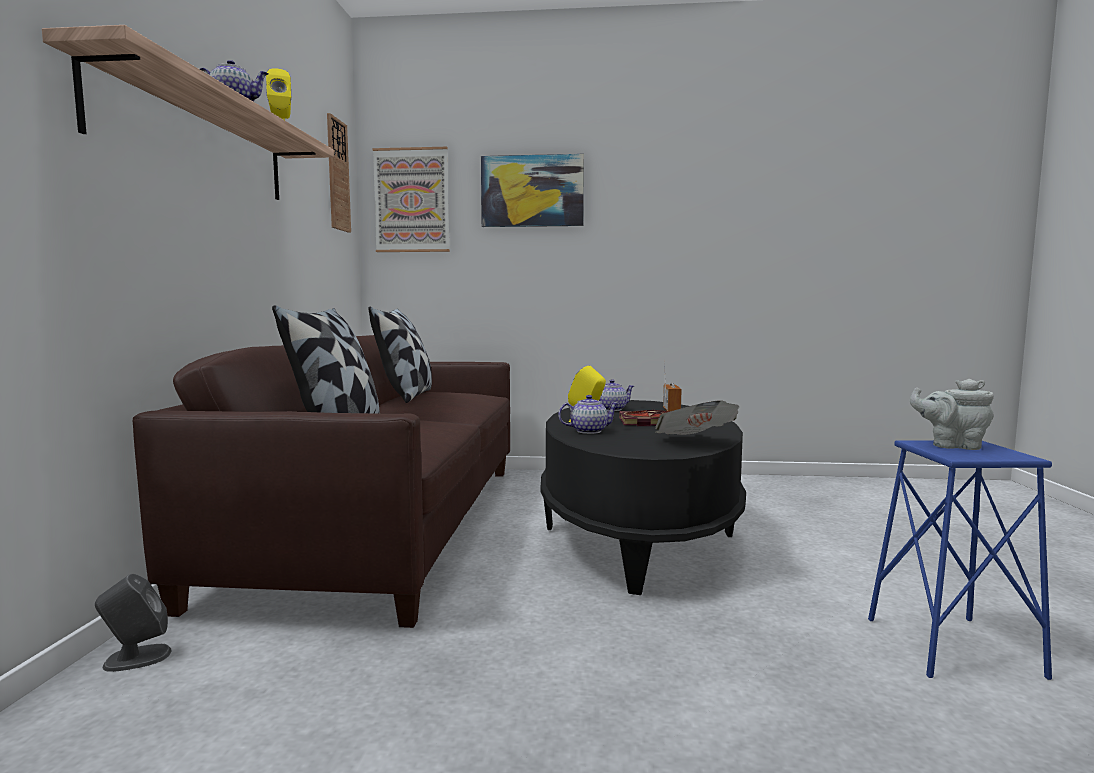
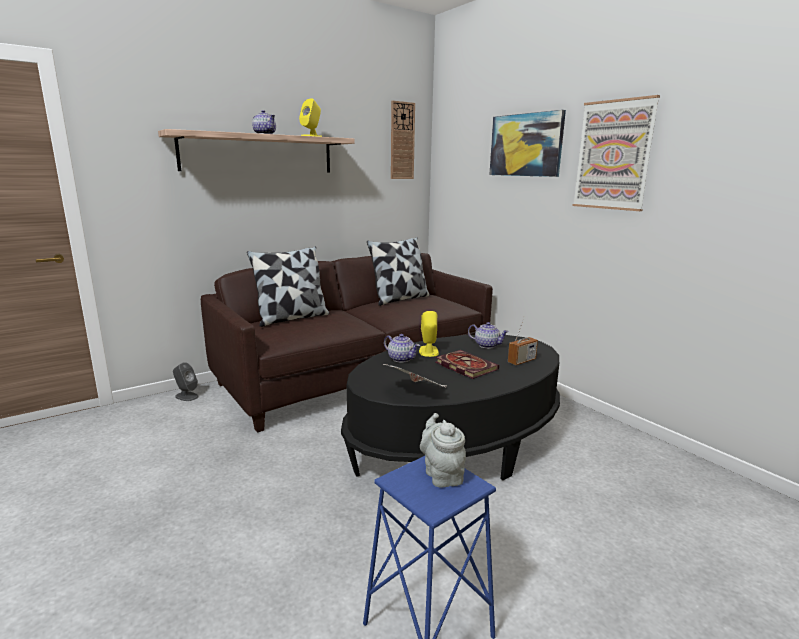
camera: 50 degrees right, 10 degrees up
(412, 200) = (455, 153): picture -> picture (613, 155)

